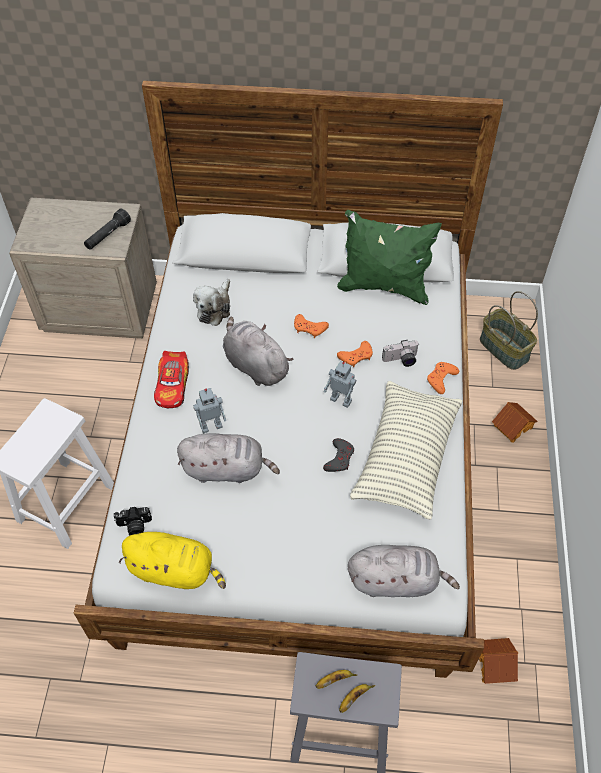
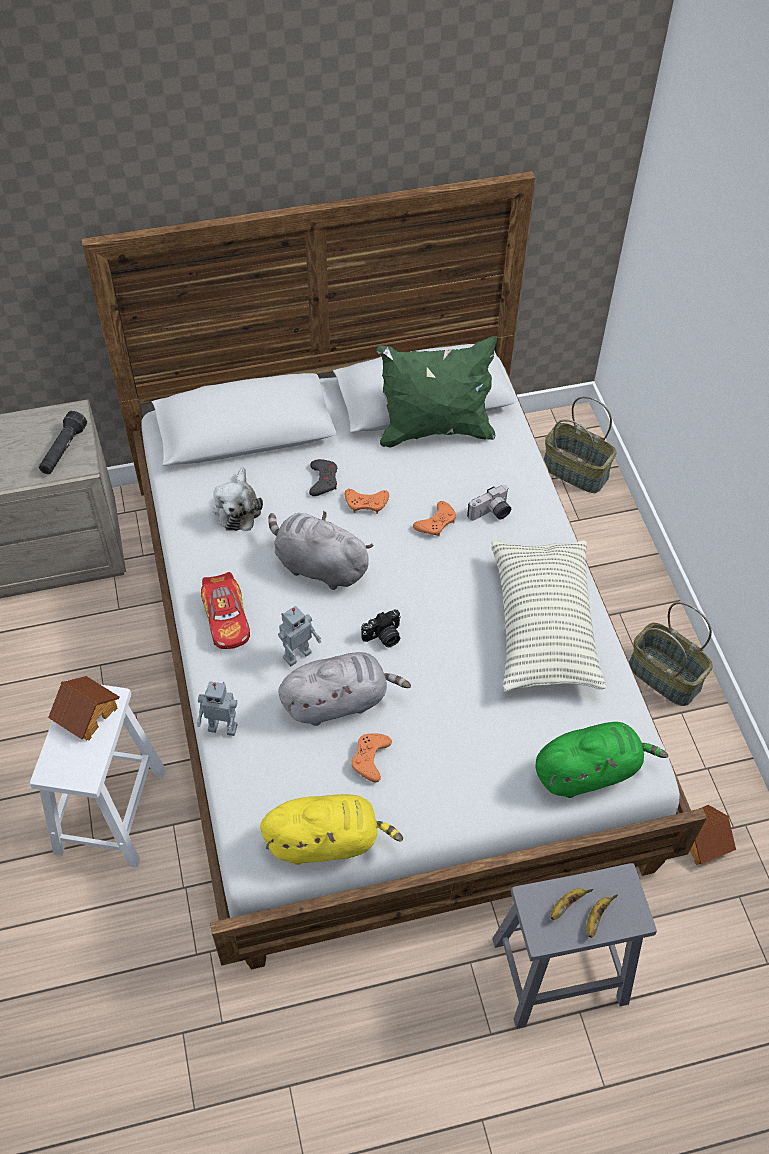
camera: 20 degrees left, 0 degrees up
(134, 526) = (255, 803): camera -> camera (383, 637)
(339, 458) = (466, 649): grey game controller -> grey game controller (323, 480)
(341, 399) = (440, 579): toy robot -> toy robot (223, 726)
(396, 580) = (589, 771): grey plush toy -> green plush toy
(441, 379) = (546, 523): orange game controller -> orange game controller (370, 758)
(512, 426) = (619, 560): toy house -> toy house (86, 713)
(515, 526) = (665, 676): none -> basket

